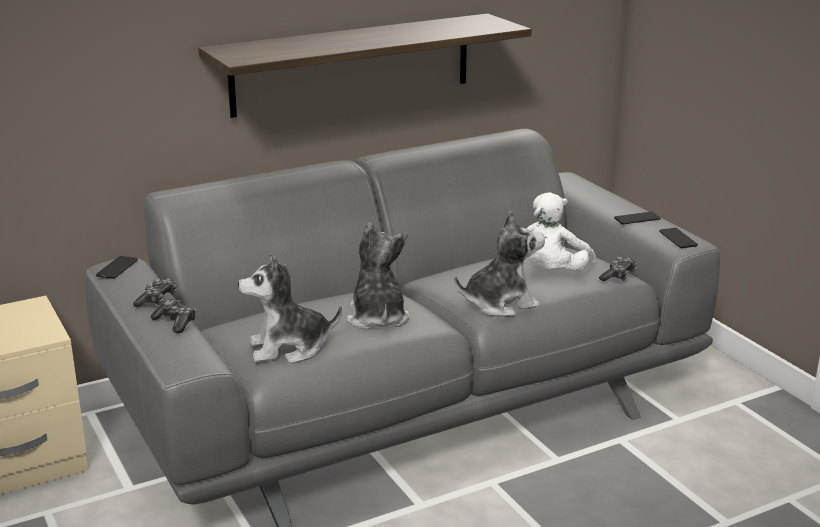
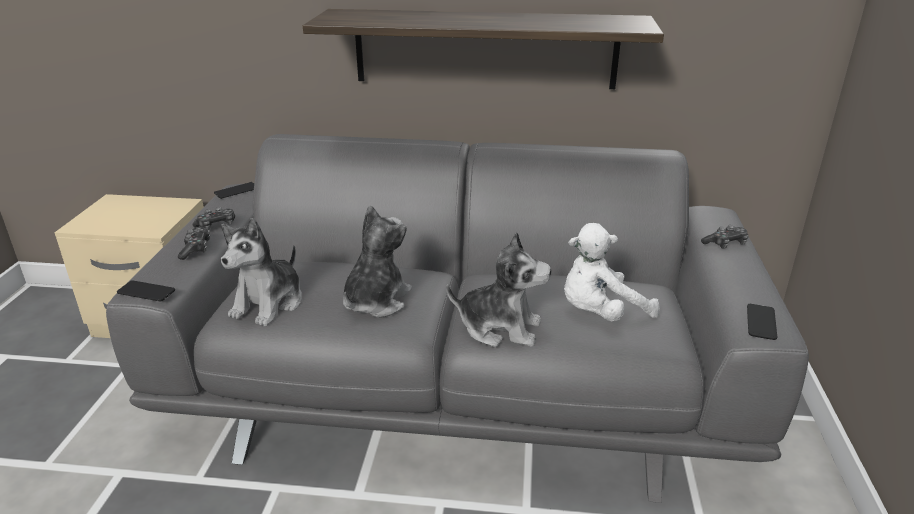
camera: 35 degrees right, 5 degrees up
(289, 348) = (269, 304): plush toy -> plush toy turned 90 degrees counterclockwise
(618, 276) = (661, 342): game controller -> game controller (725, 244)
(637, 219) = (739, 282): phone -> phone (146, 292)

